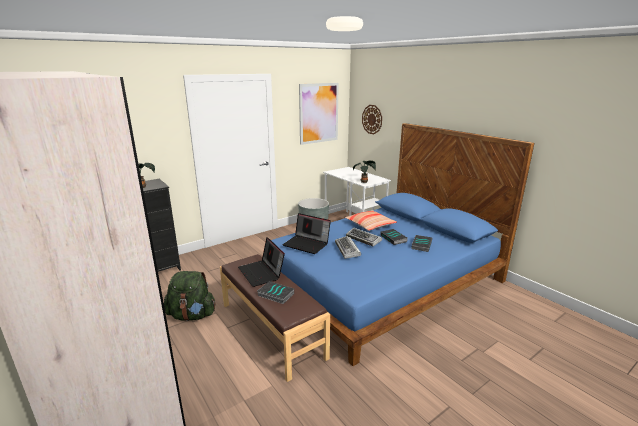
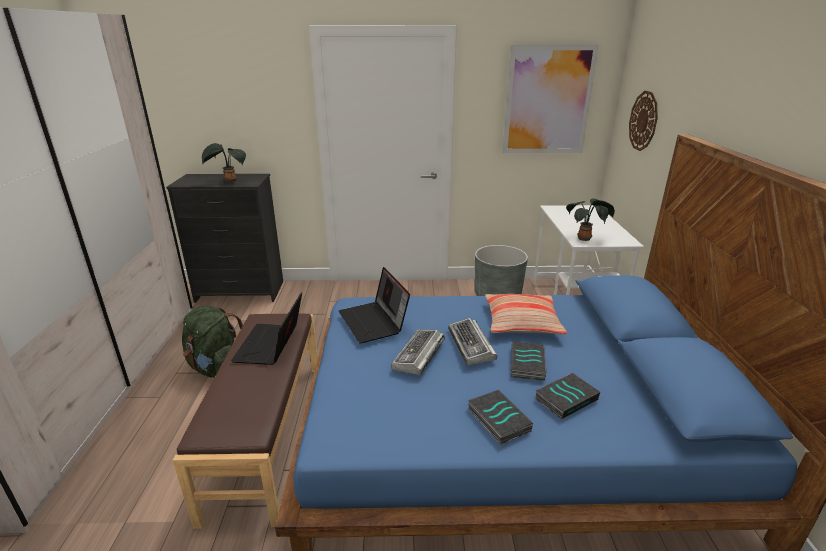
camera: 35 degrees right, 5 degrees up
(275, 295) = (238, 388): book -> book (497, 419)

